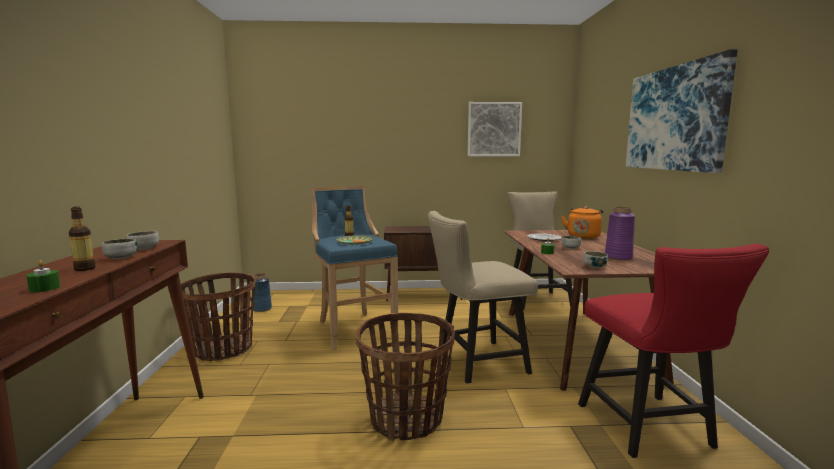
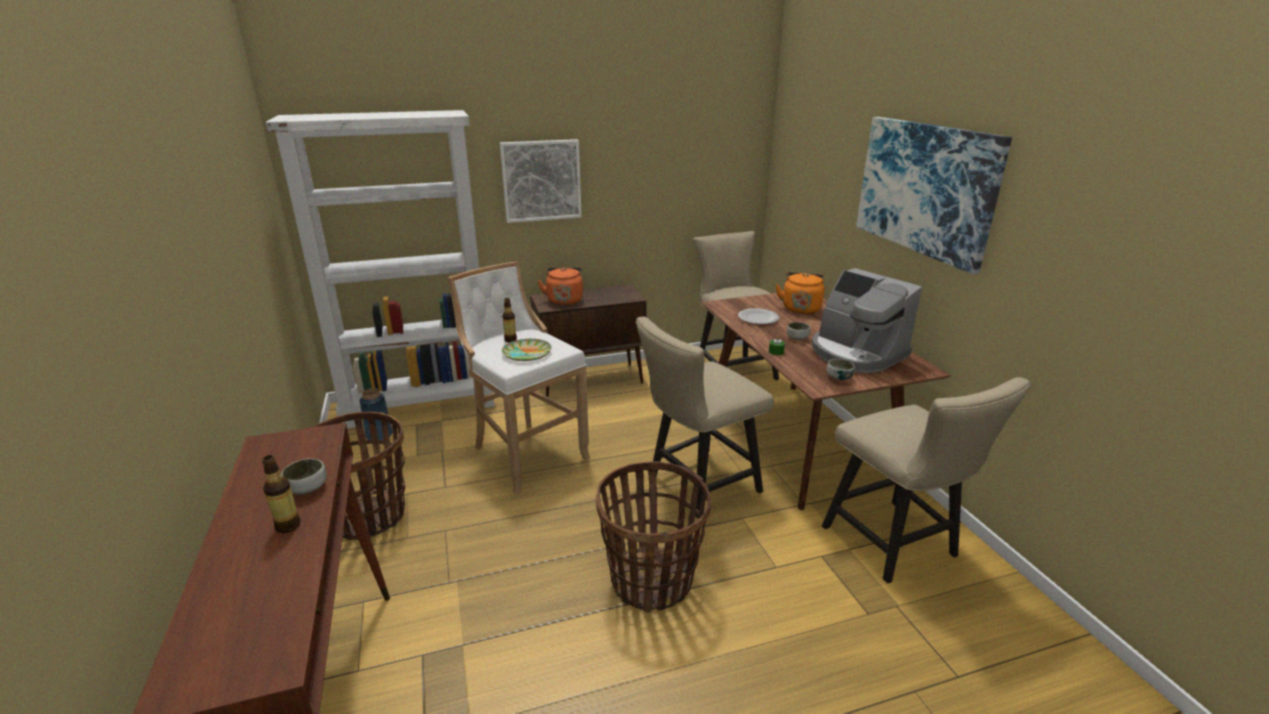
camera: 15 degrees left, 15 degrees up
(44, 288) = (289, 583): green candle -> none
(144, 248) = (313, 457): bowl -> none
(300, 296) = (422, 405): none -> white bookcase
(353, 328) = (526, 453): blue stool -> white stool
(406, 229) = (564, 300): none -> orange kettle
(494, 129) = (673, 149): picture -> picture (541, 180)
(618, 257) = (856, 353): purple vase -> coffee machine
(650, 430) = (896, 546): red chair -> beige chair

